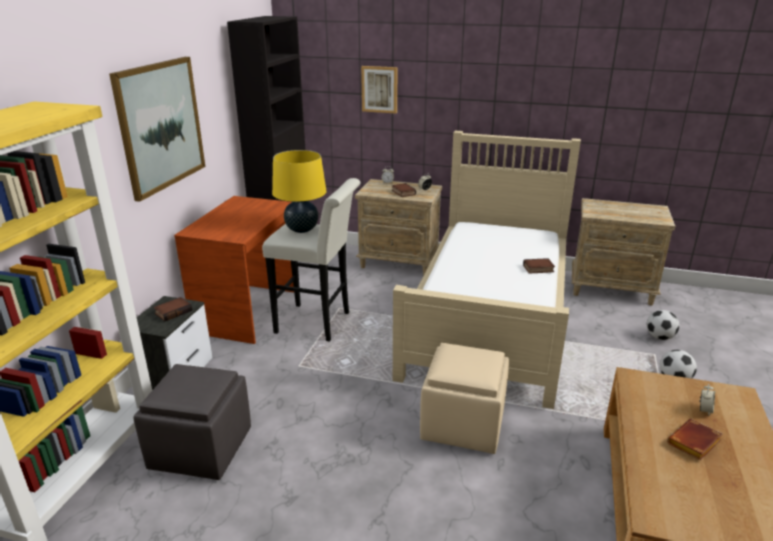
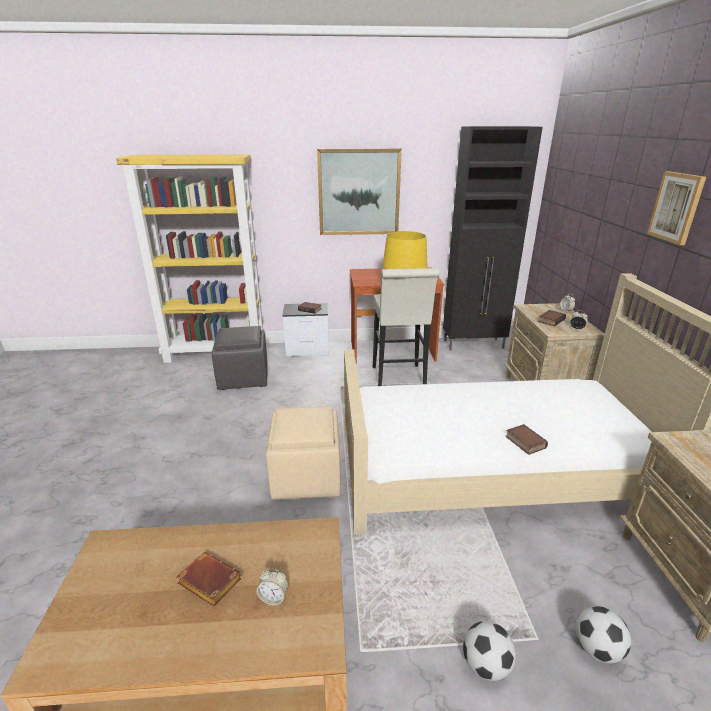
camera: 70 degrees right, 0 degrees up
(379, 89) = (593, 210): picture -> picture (676, 207)

